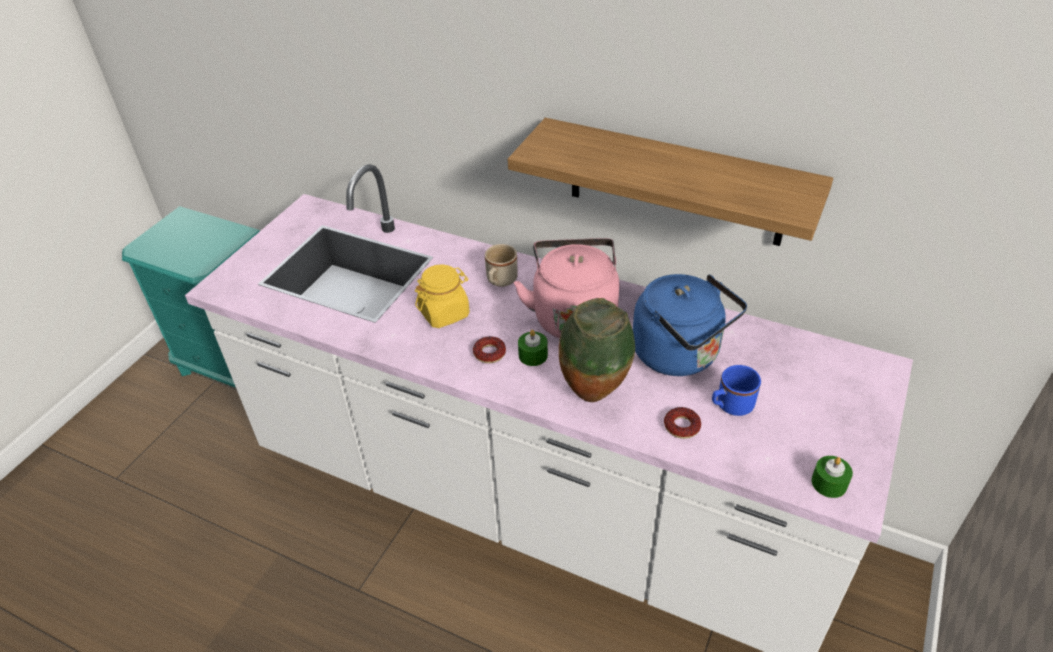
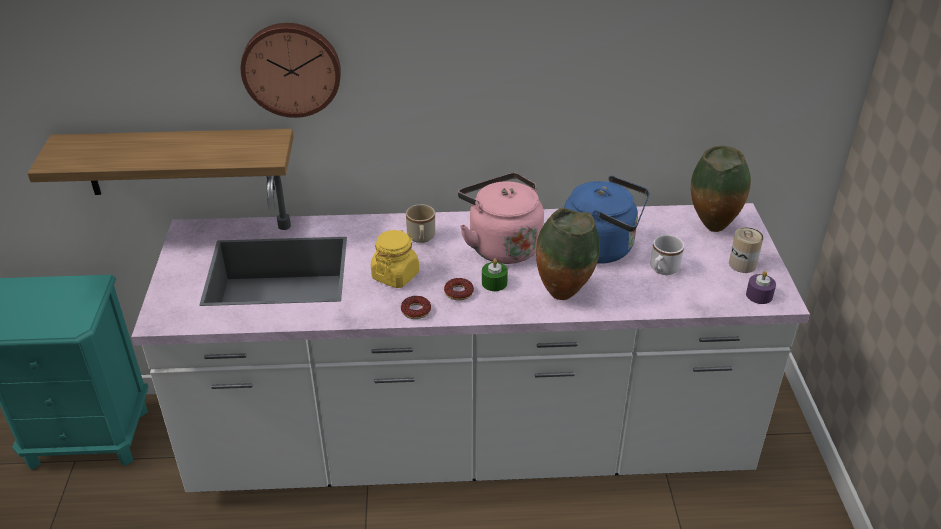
camera: 30 degrees left, 5 degrees down
(400, 67) = (291, 68): none -> wall clock
(676, 183) = (558, 113): shelf -> shelf (178, 161)
(681, 426) = (640, 294): donut -> donut (416, 311)
(730, 406) = (662, 270): blue mug -> white mug
(829, 483) = (759, 295): green candle -> purple candle
(831, 376) = (712, 229): none -> vase
(837, 434) = (742, 264): none -> can

